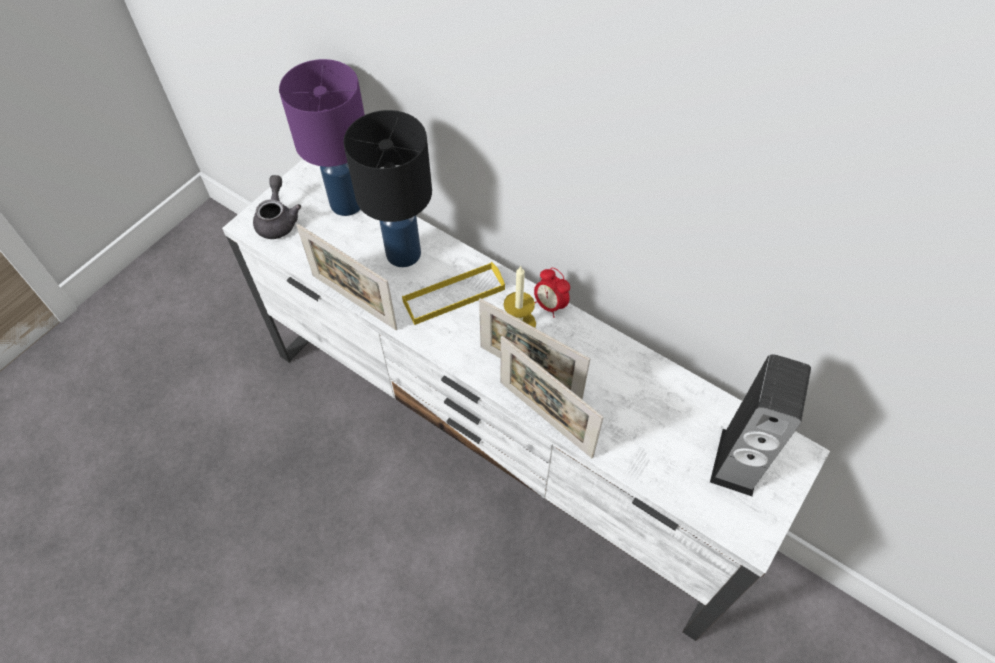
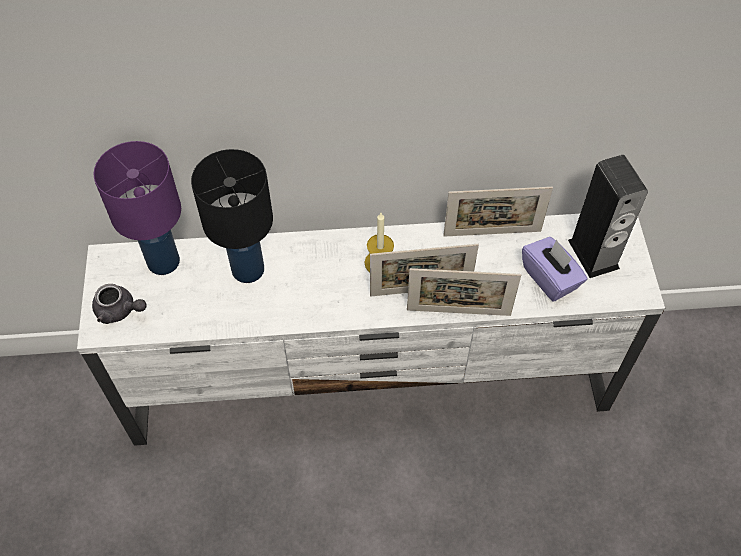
camera: 40 degrees left, 0 degrees up
(278, 220) = (119, 311): grey teapot -> grey teapot turned 150 degrees clockwise
(354, 302) = (247, 329): picture frame -> picture frame (492, 233)
(454, 295) = (316, 274): yellow tray -> none
(550, 305) = (389, 235): alarm clock -> none
(667, 452) = (550, 278): none -> purple tissue box

